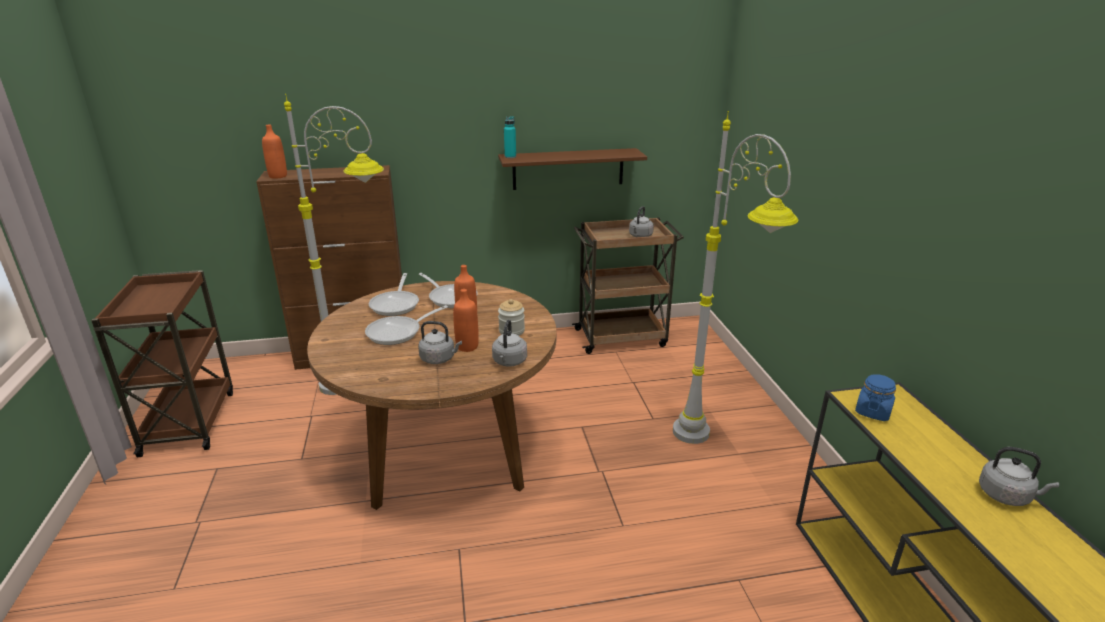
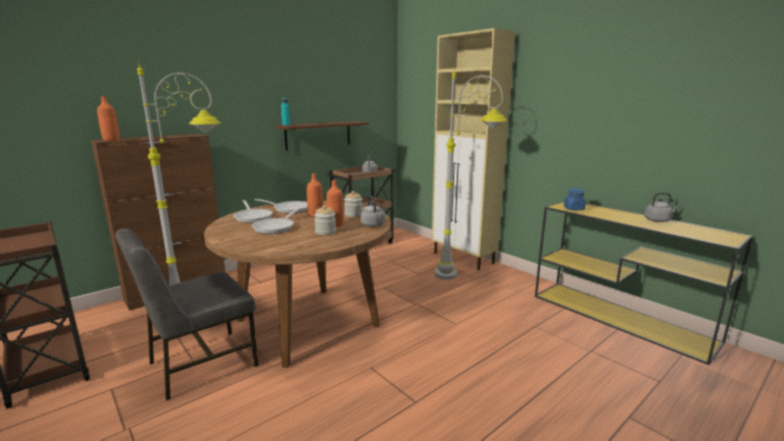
camera: 30 degrees left, 10 degrees down
(304, 469) = (200, 364): none -> grey chair
(439, 359) = (325, 232): grey kettle -> jar
(750, 409) = (463, 258): none -> beige cabinet

